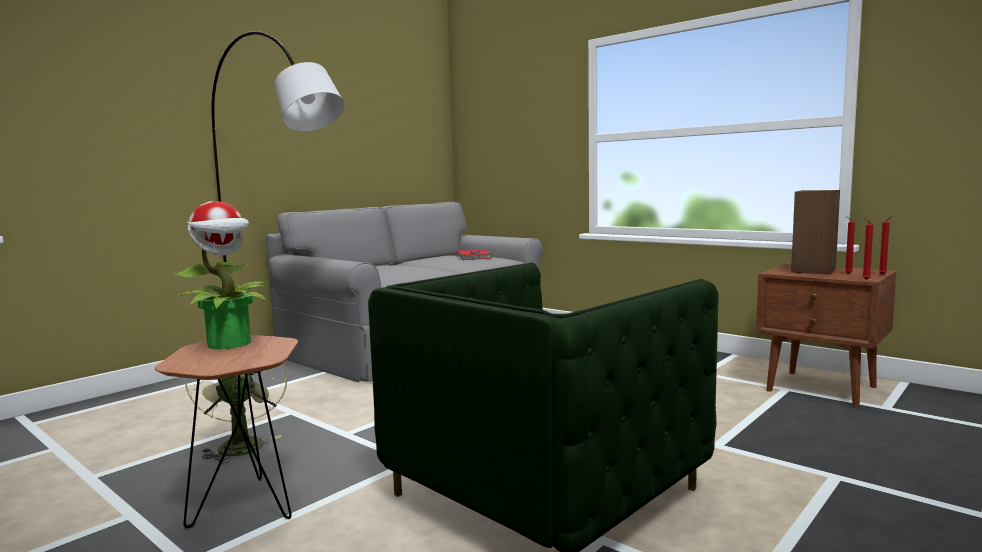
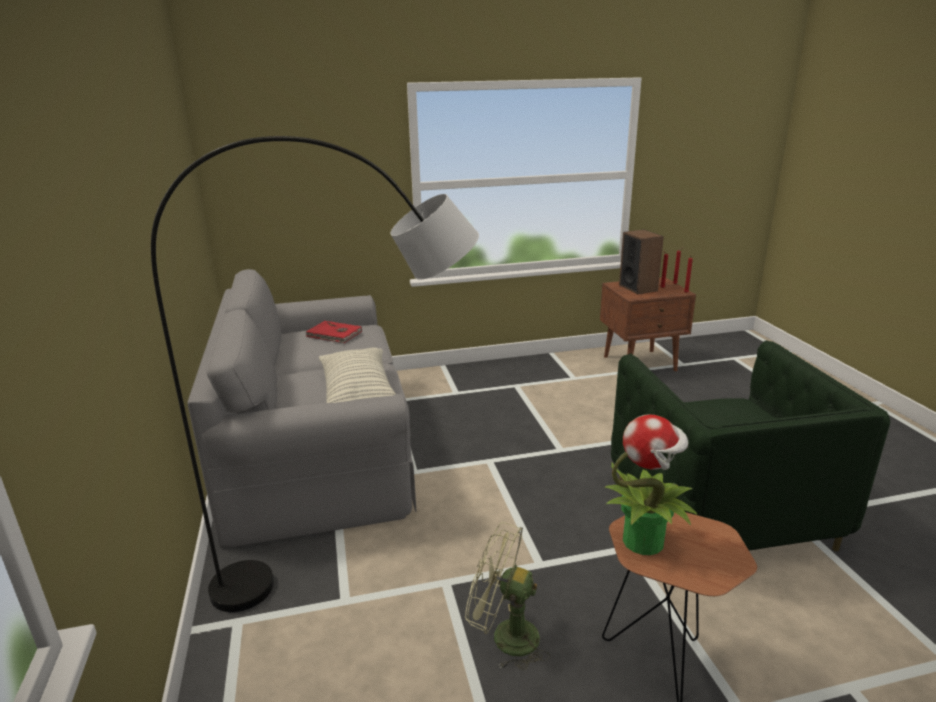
camera: 55 degrees left, 15 degrees up
(386, 274) = (358, 393): none -> pillow

